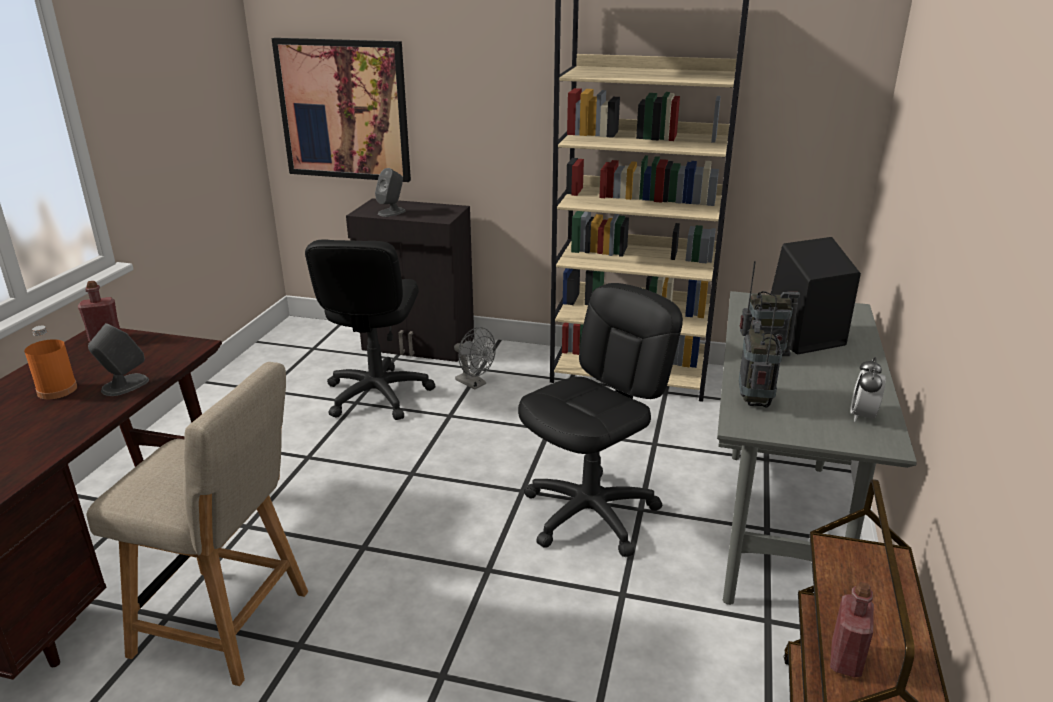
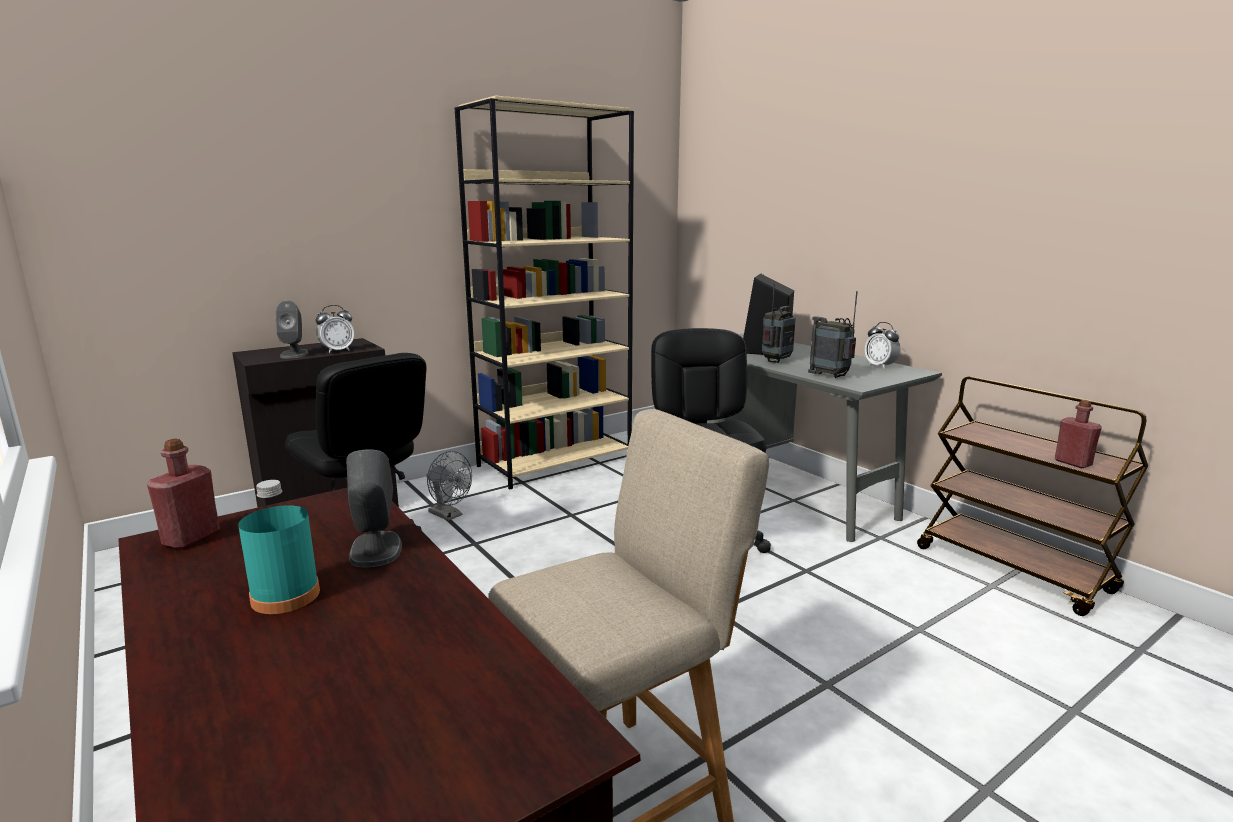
camera: 50 degrees left, 10 degrees down
(57, 390) = (285, 596): orange bottle -> turquoise bottle
(344, 110) = (179, 244): picture -> none
(420, 216) = (337, 351): none -> alarm clock
(474, 384) = (449, 515): grey fan -> grey fan turned 45 degrees clockwise

